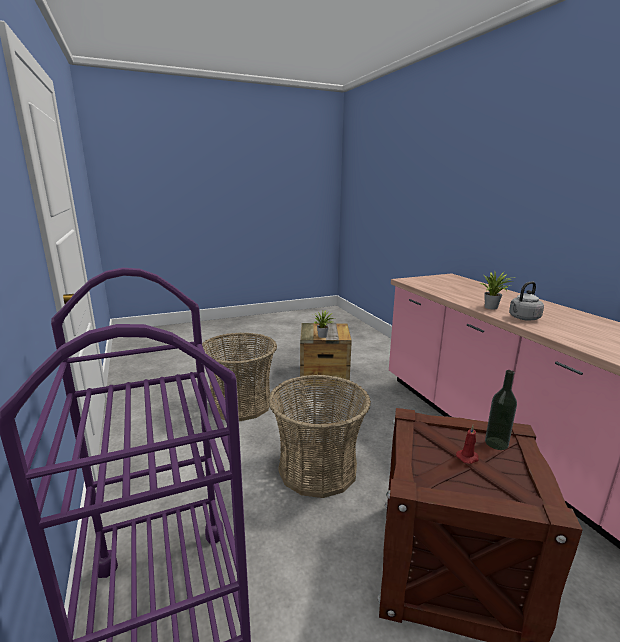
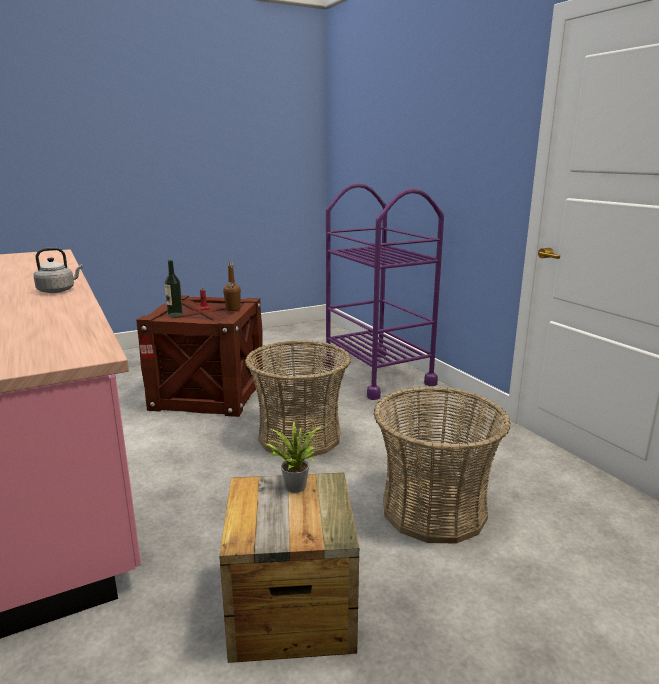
camera: 175 degrees right, 0 degrees up
(419, 454) = (233, 309): none -> brown bottle
(492, 308) = (62, 301): potted plant -> none

